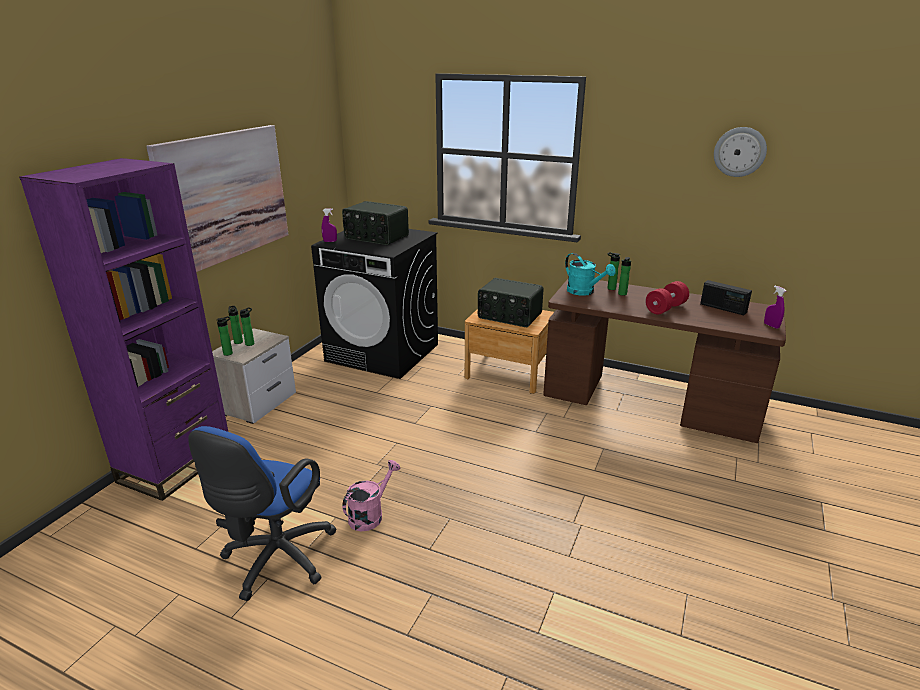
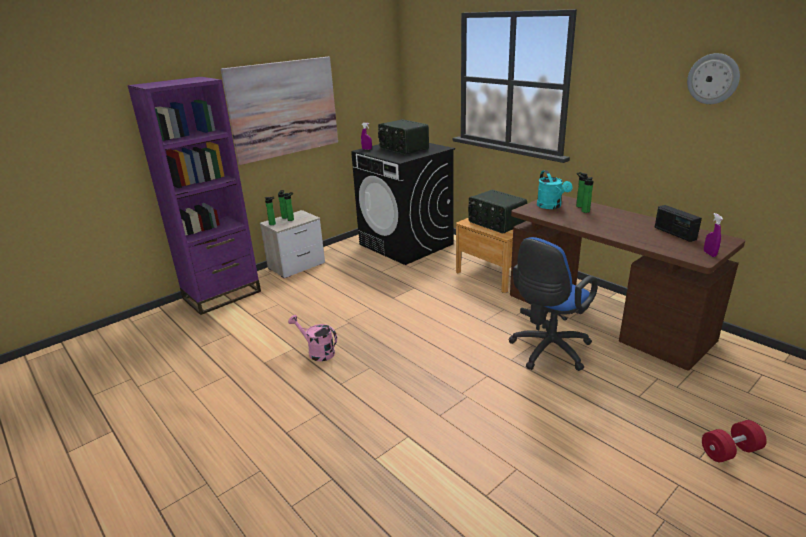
camera: 25 degrees right, 0 degrees up
(275, 561) = (239, 366): blue office chair -> blue office chair (547, 352)
(370, 515) = (317, 352): pink watering can -> pink watering can turned 120 degrees counterclockwise
(665, 308) = (614, 227): red dumbbell -> red dumbbell (730, 451)

